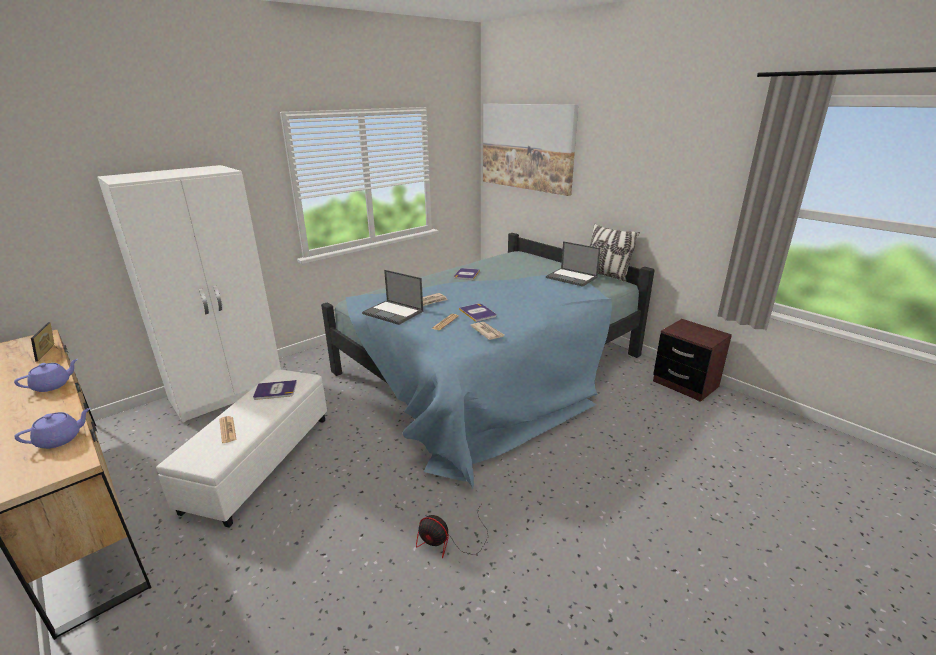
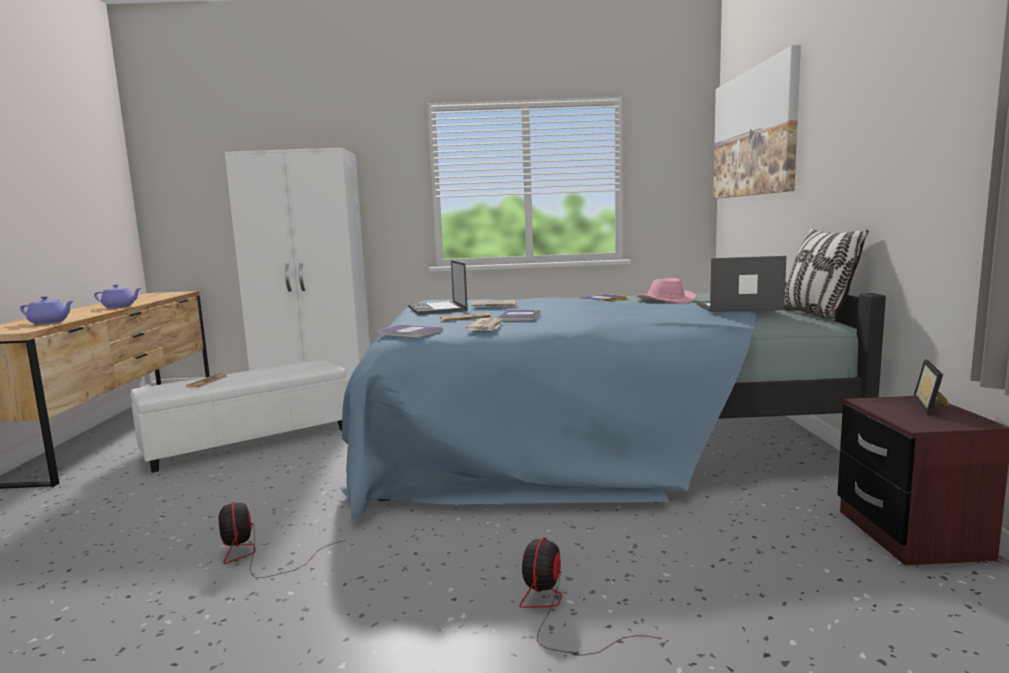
camera: 40 degrees right, 15 degrees down
(52, 351) = (165, 297): picture frame -> picture frame (933, 406)
(275, 390) = (289, 369): book -> book (408, 332)
(507, 270) = (664, 301): none -> pink hat
(572, 277) = (737, 307): laptop -> laptop turned 105 degrees clockwise
(633, 488) = (557, 612): none -> fan

